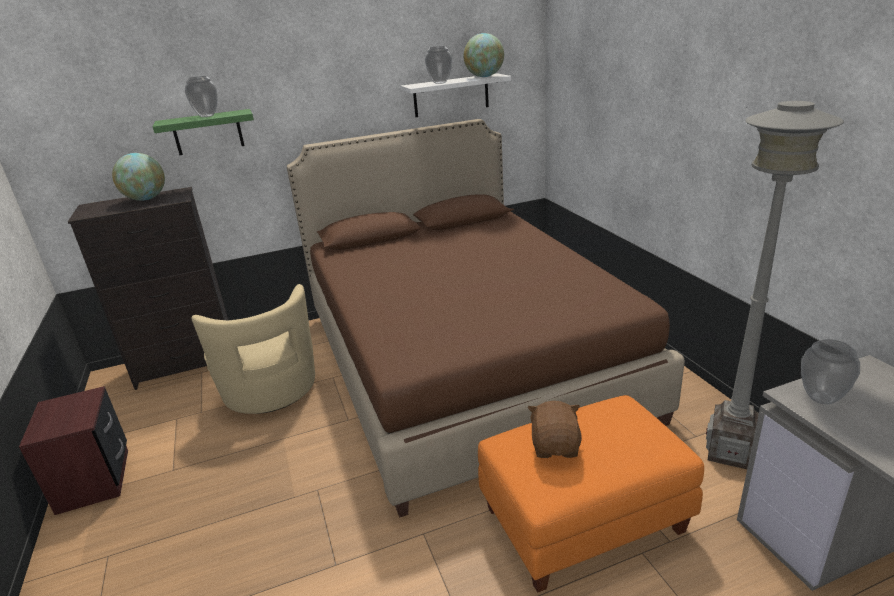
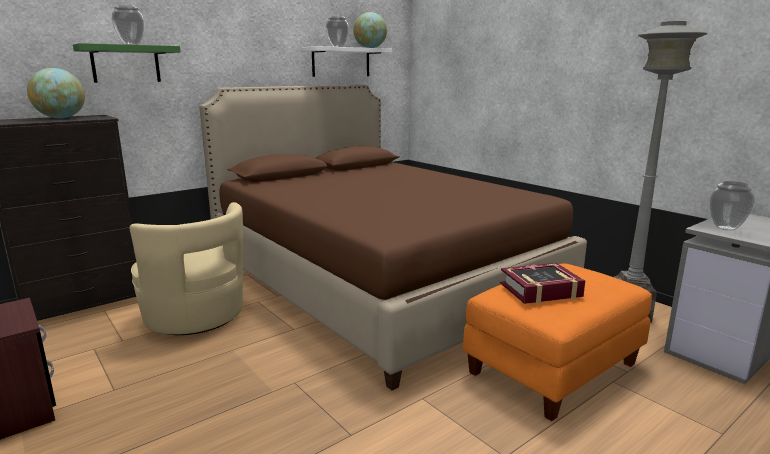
camera: 20 degrees left, 10 degrees down
(555, 446) = (541, 290): brown plush toy -> book

